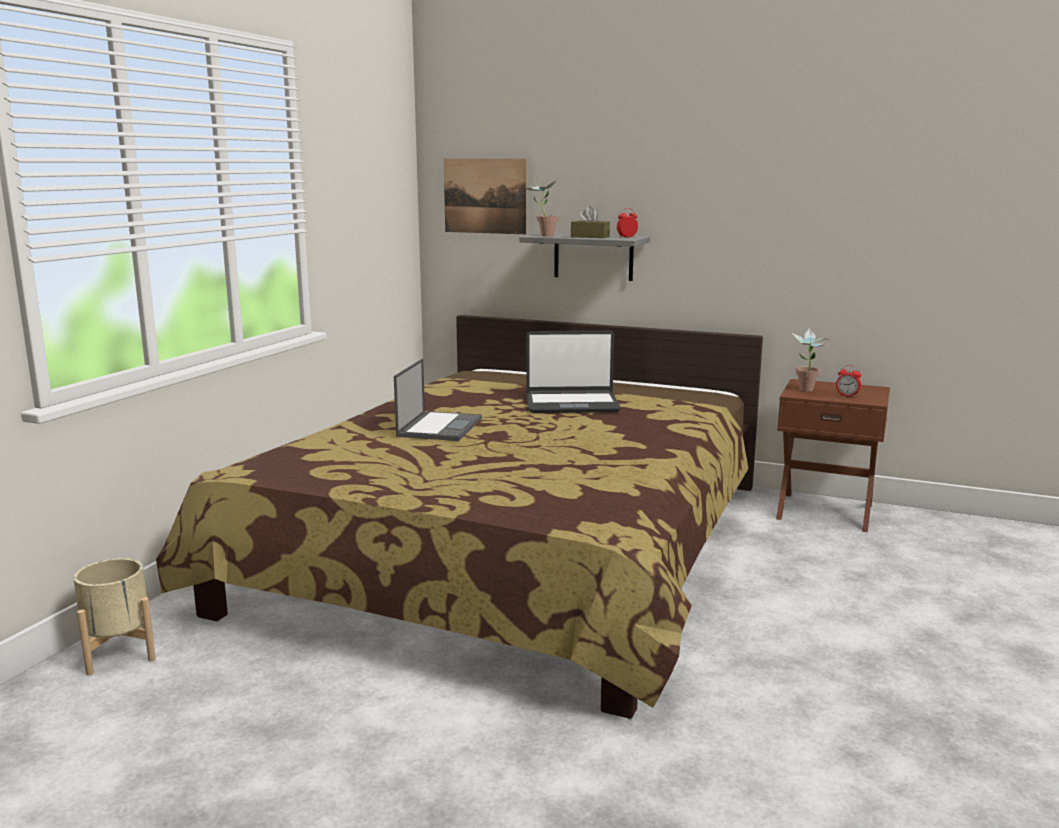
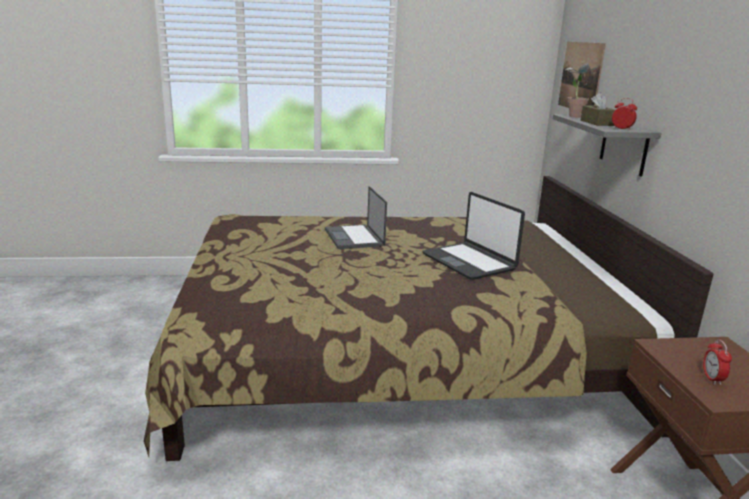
camera: 60 degrees right, 5 degrees up
(119, 653) = (174, 286): beige planter -> none
(440, 427) = (354, 237): laptop -> laptop turned 90 degrees clockwise
(806, 391) = (685, 350): potted plant -> none

